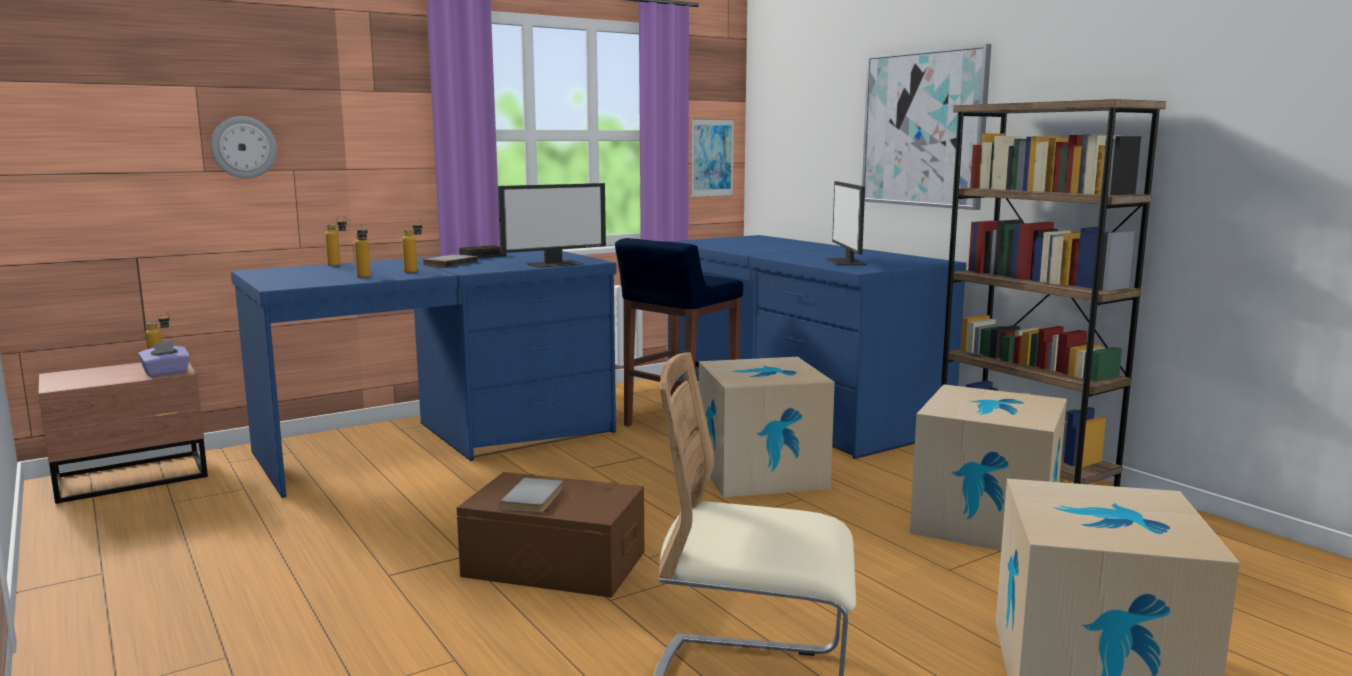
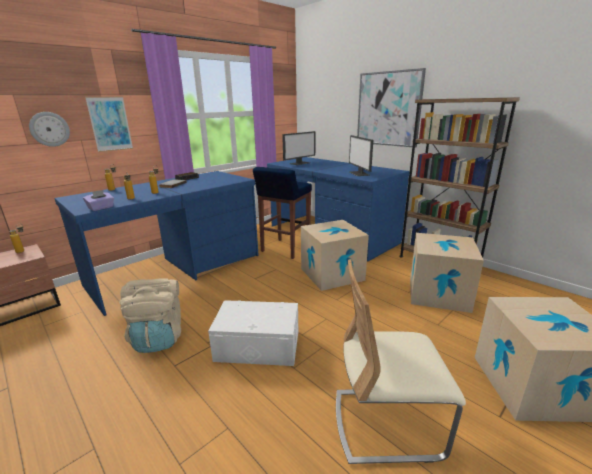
camera: 10 degrees left, 10 degrees up
(166, 373) = (26, 257): purple tissue box -> purple tissue box (101, 208)
(372, 536) = (158, 337): none -> beige backpack
(535, 498) = (247, 318): grey book -> none
(554, 564) = (257, 345): brown storage box -> white storage box
(555, 264) = (226, 182): monitor -> monitor (299, 163)
(712, 158) = (283, 122): picture -> picture (110, 124)

